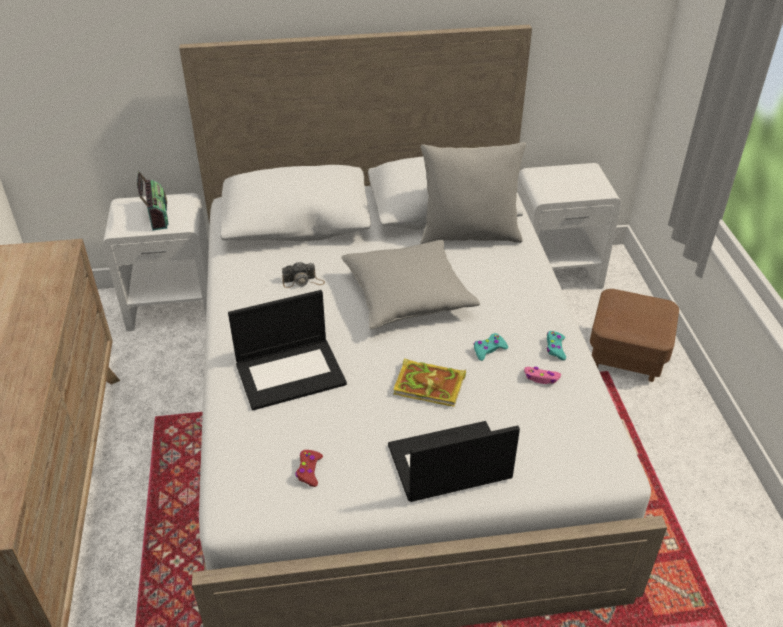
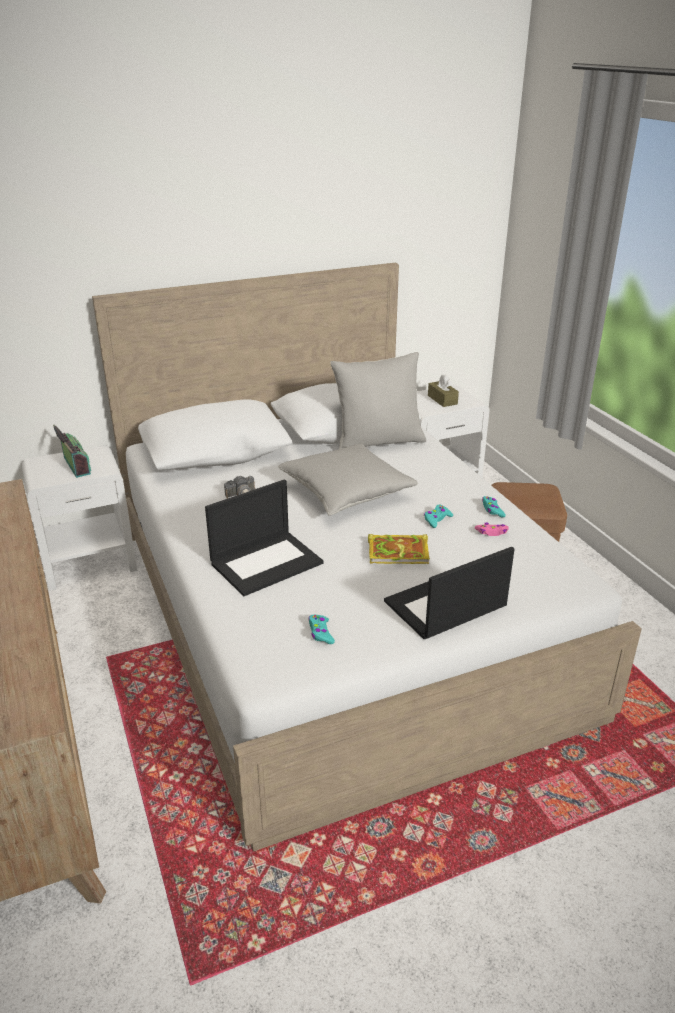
camera: 15 degrees left, 10 degrees down
(309, 471) = (320, 633): red game controller -> turquoise game controller
(570, 183) = (442, 400): none -> brown tissue box

